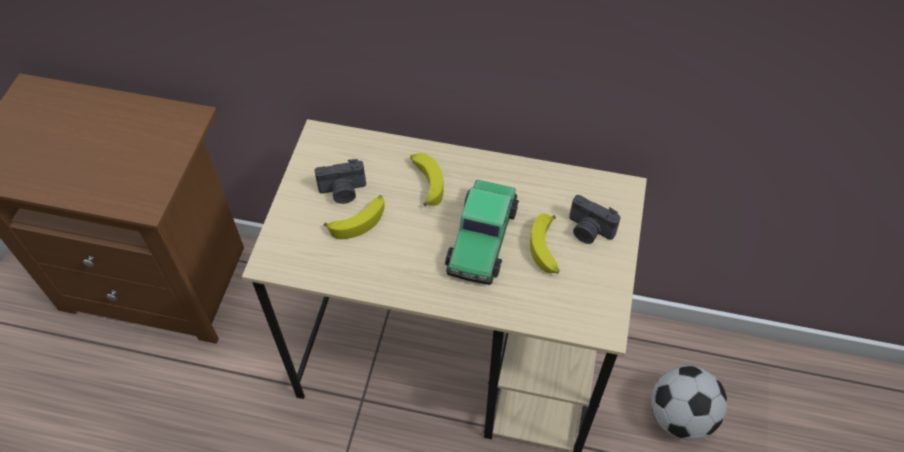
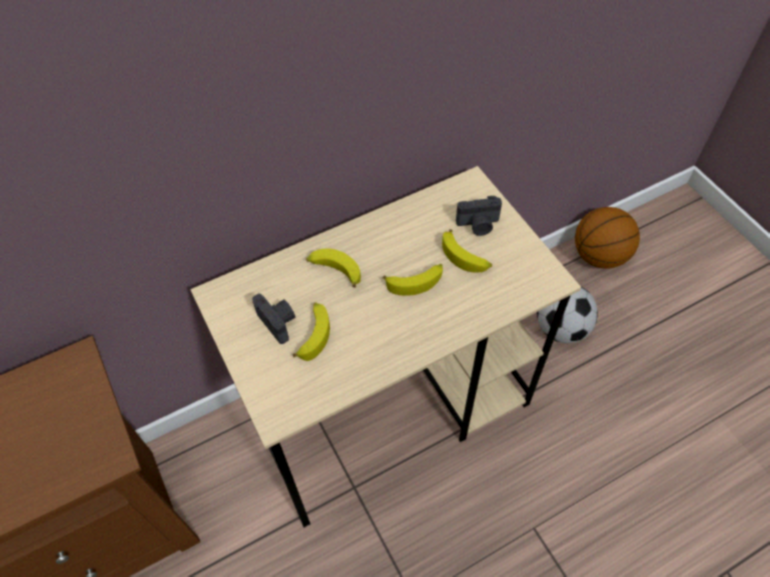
camera: 40 degrees left, 0 degrees up
(343, 191) = (278, 322): camera -> camera turned 75 degrees counterclockwise
(482, 238) = (415, 281): toy car -> banana
(794, 379) = (599, 256): none -> basketball

